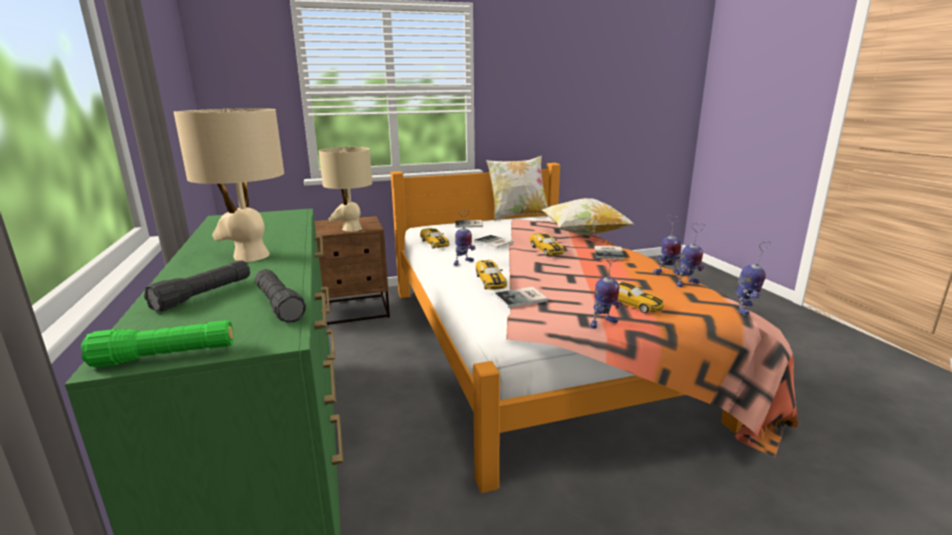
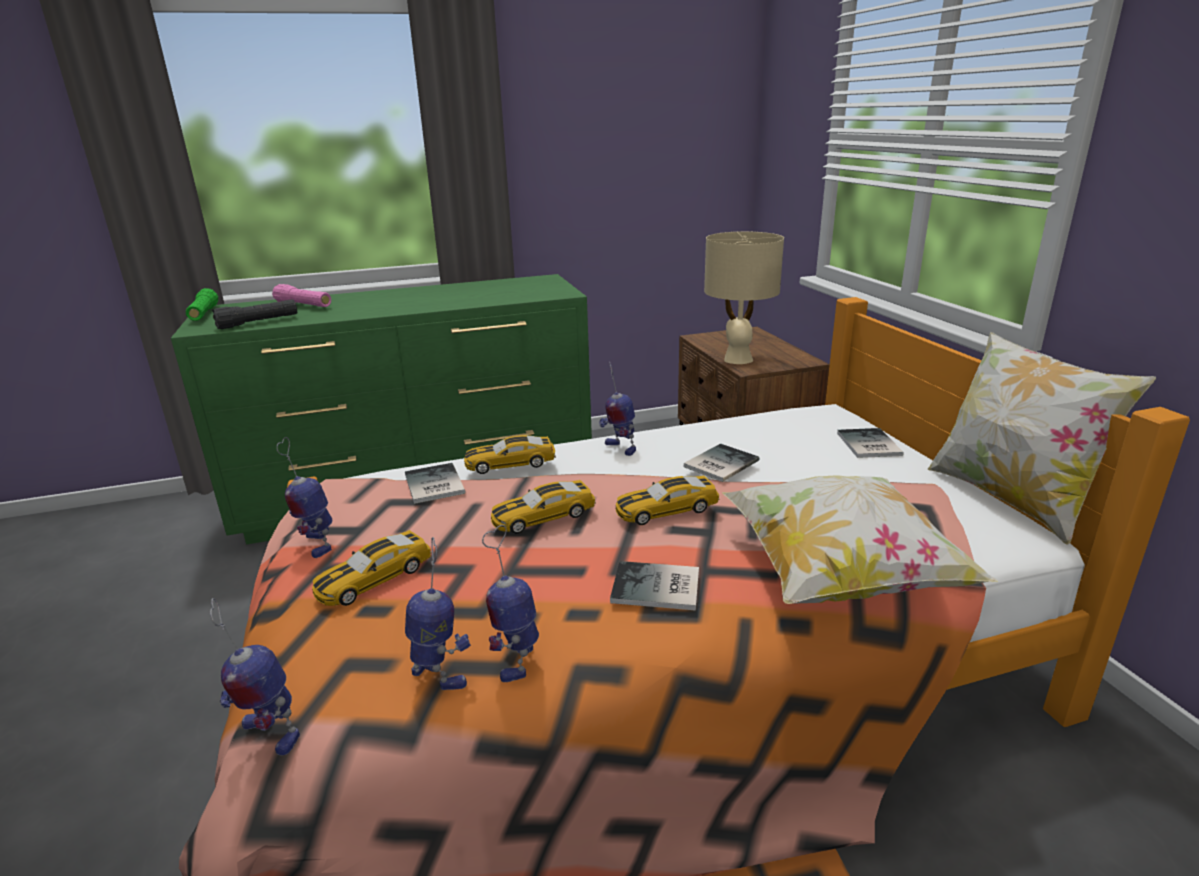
camera: 90 degrees right, 5 degrees up
(204, 295) = (304, 305): black flashlight -> pink flashlight
(250, 256) = (394, 302): beige table lamp -> none
(434, 243) = (722, 423): toy car -> toy car (543, 516)
(686, 284) = (439, 675): toy robot -> toy robot turned 150 degrees clockwise

